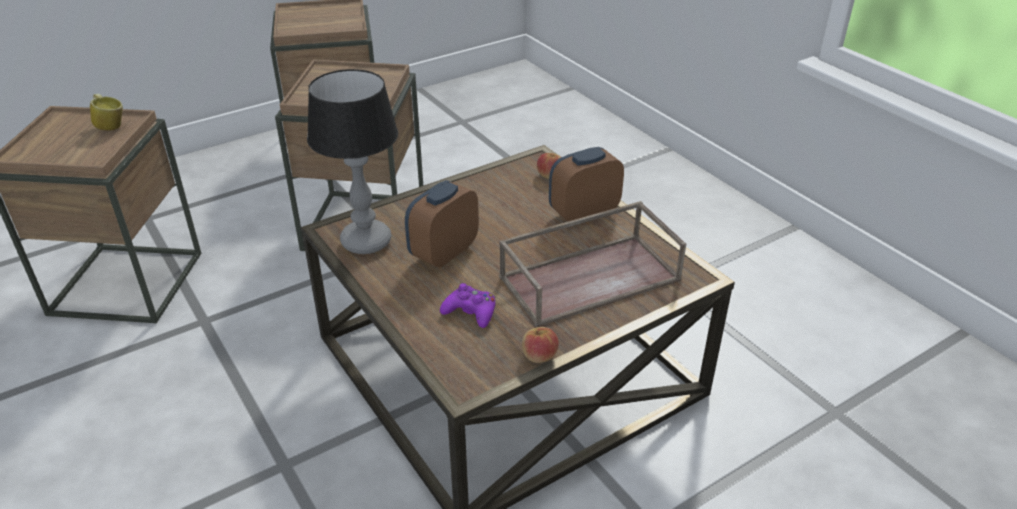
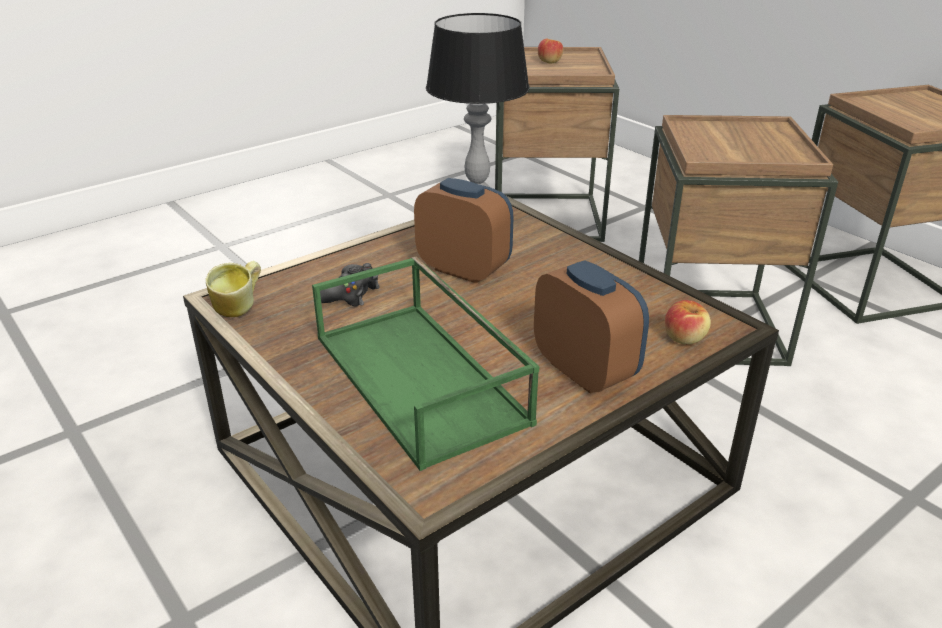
camera: 85 degrees right, 5 degrees down
(110, 126) = (581, 69): mug -> mug (240, 309)
(470, 312) = (350, 294): purple game controller -> black game controller
(539, 356) = (263, 341): apple -> apple (549, 61)
(590, 277) = (423, 379): brown tray -> green tray

